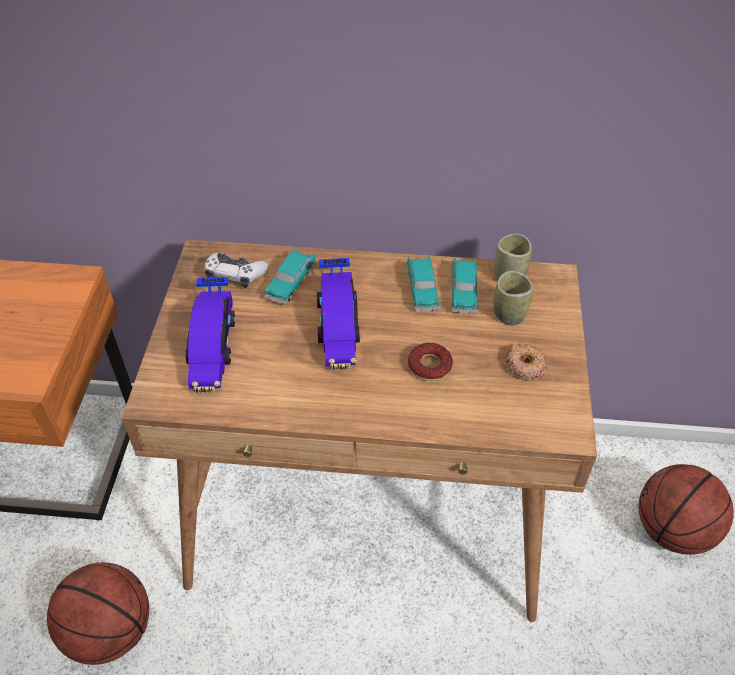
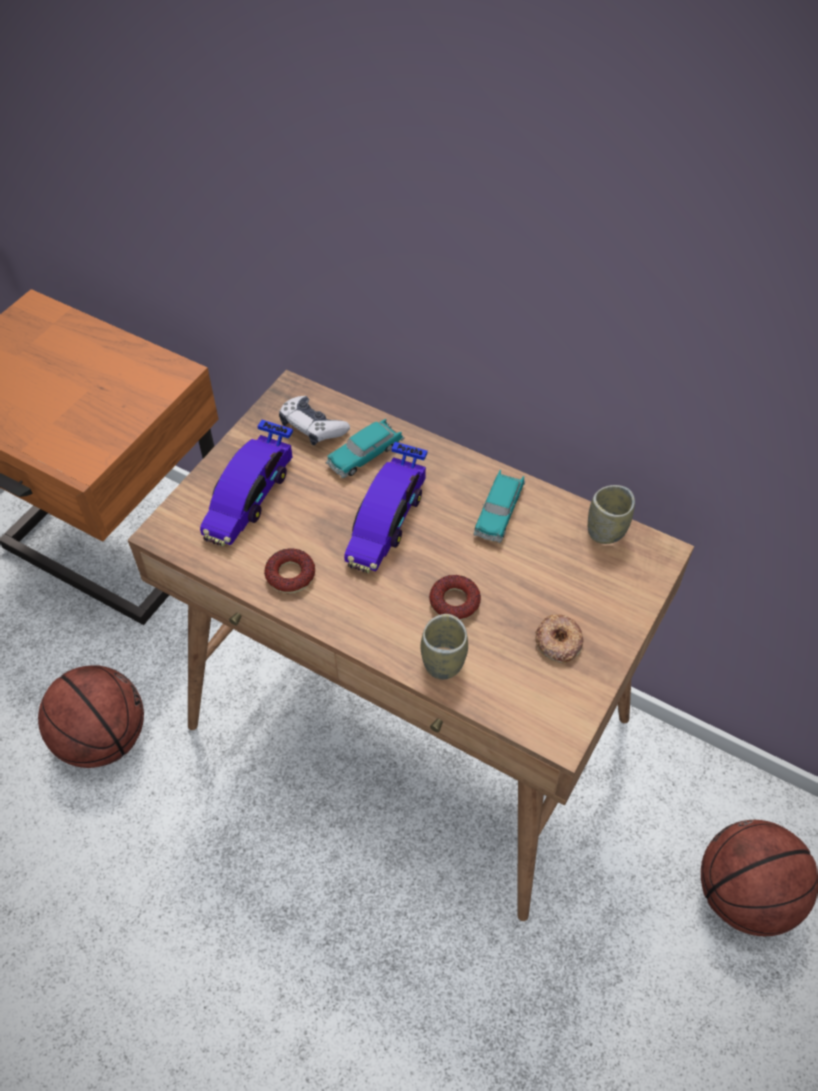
camera: 25 degrees right, 5 degrees up
(284, 394) = (290, 575): none -> donut
(463, 290) = (543, 530): toy car -> none
(509, 314) = (577, 576): cup -> cup (443, 662)

